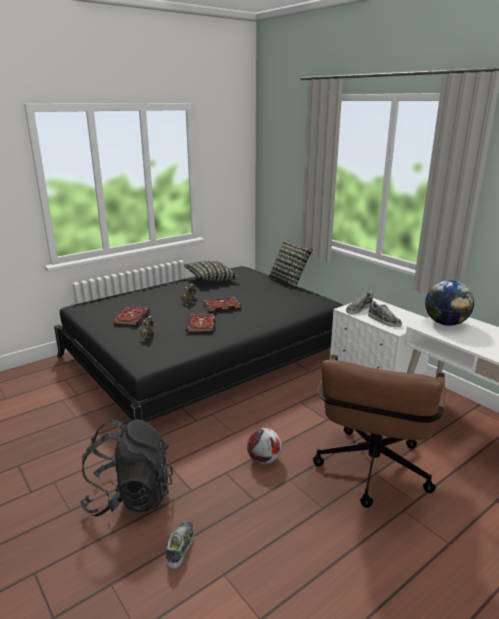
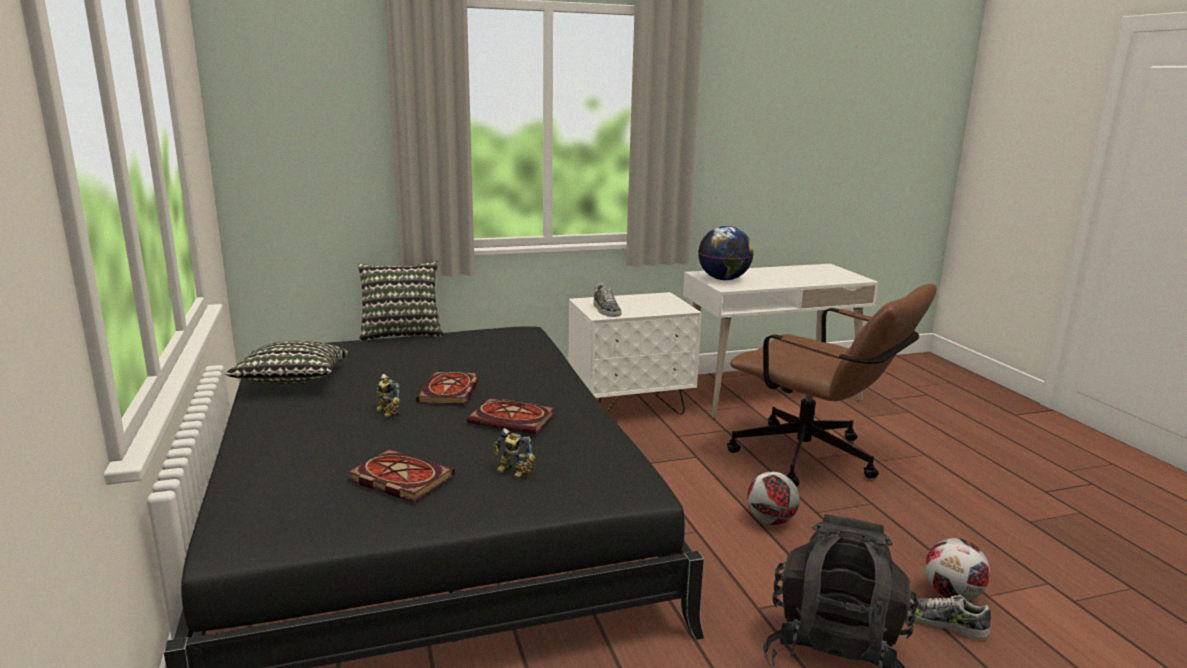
camera: 70 degrees left, 5 degrees down
(216, 553) = (953, 595): none -> football
(383, 321) = (654, 308): shoe -> none

